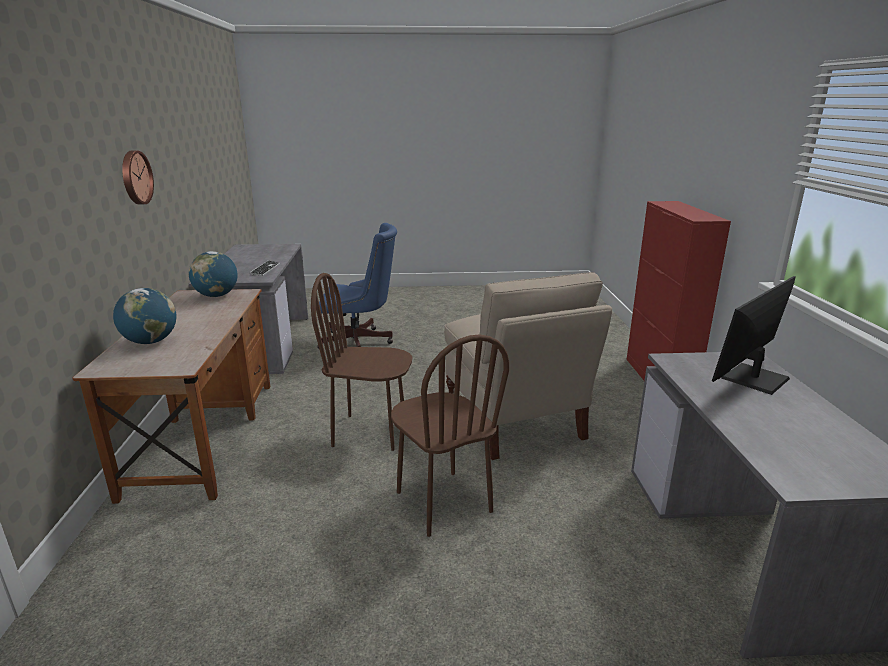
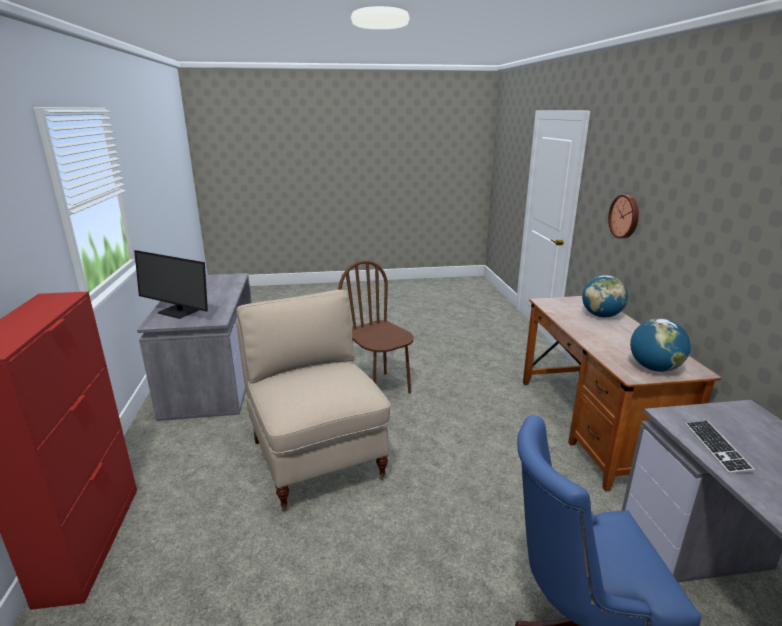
camera: 175 degrees right, 0 degrees up
(135, 177) = (735, 229): wall clock -> wall clock (625, 216)
(369, 432) = (452, 436): brown chair -> none
(753, 377) = (179, 311): monitor -> monitor turned 75 degrees clockwise

